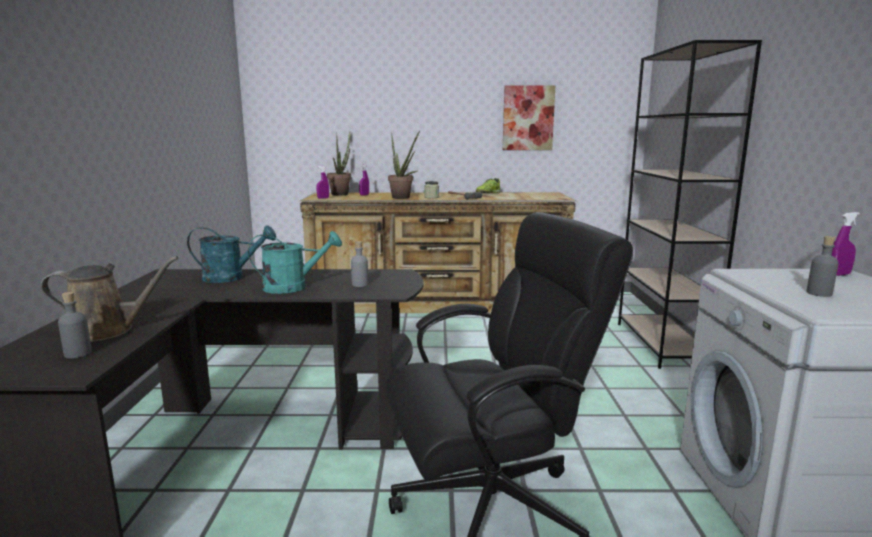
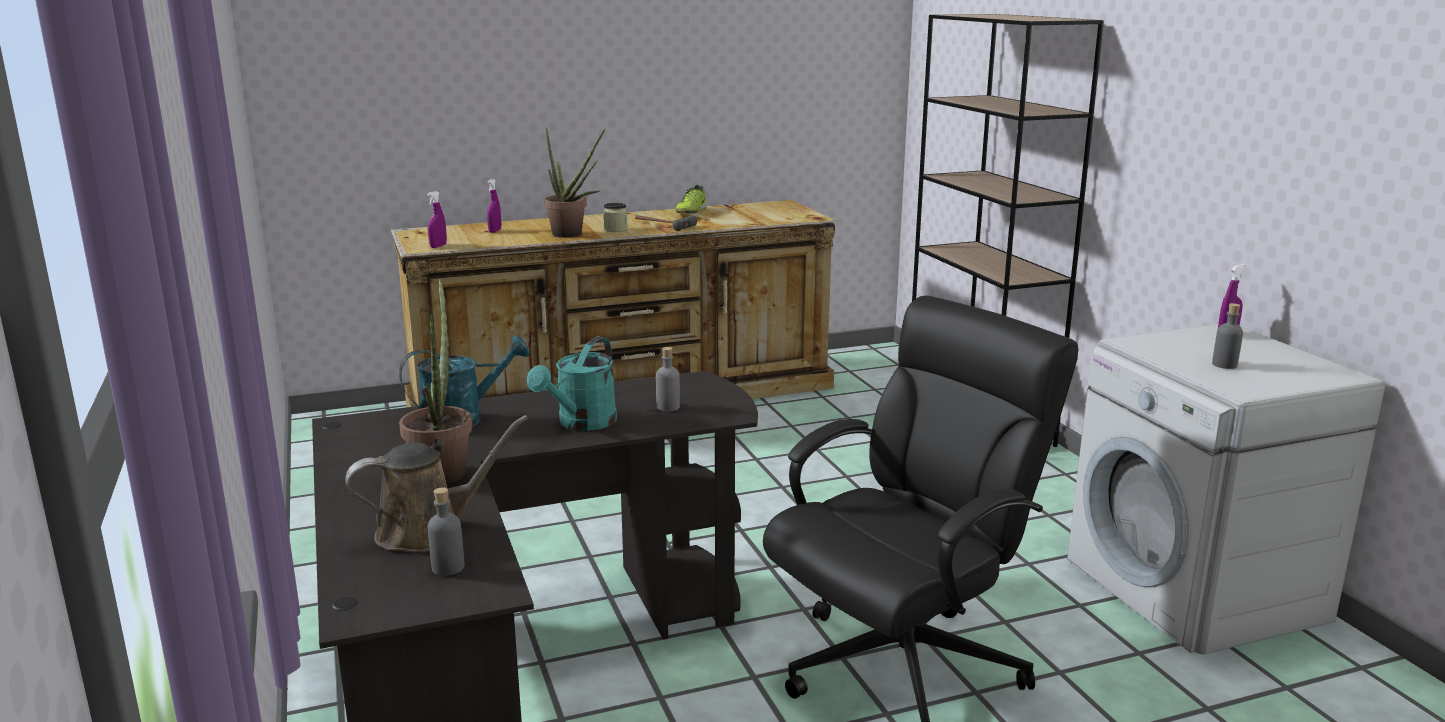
camera: 20 degrees left, 5 degrees up
(293, 287) = (581, 424): turquoise watering can -> turquoise watering can turned 150 degrees clockwise
(341, 194) = (450, 231): potted plant -> potted plant (442, 470)
(528, 118) = (740, 85): picture -> none

